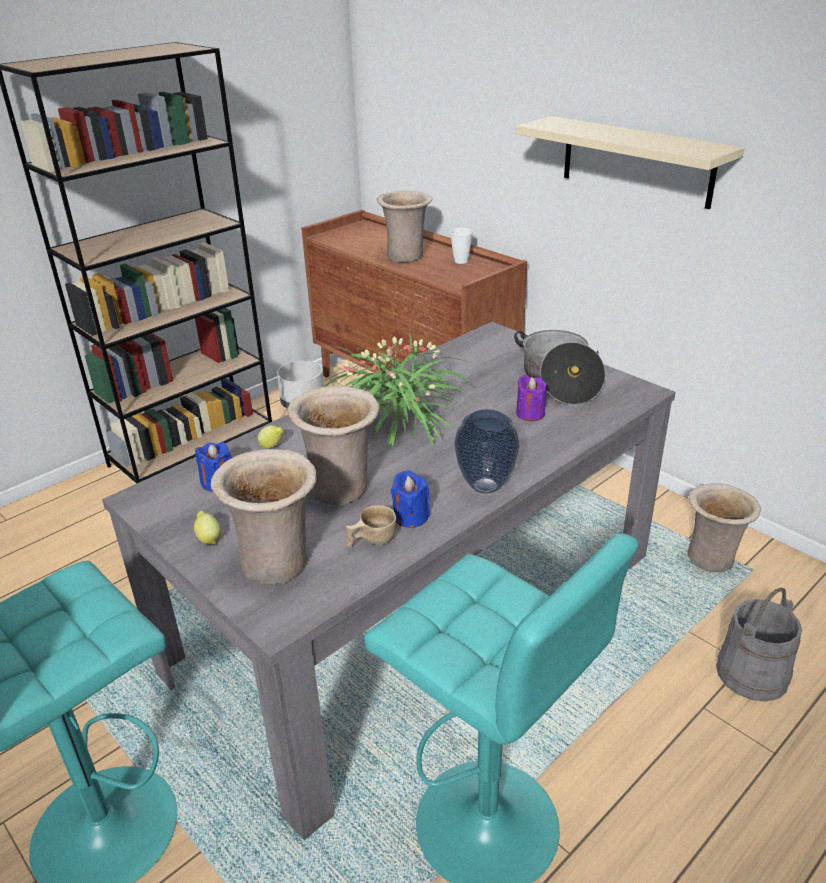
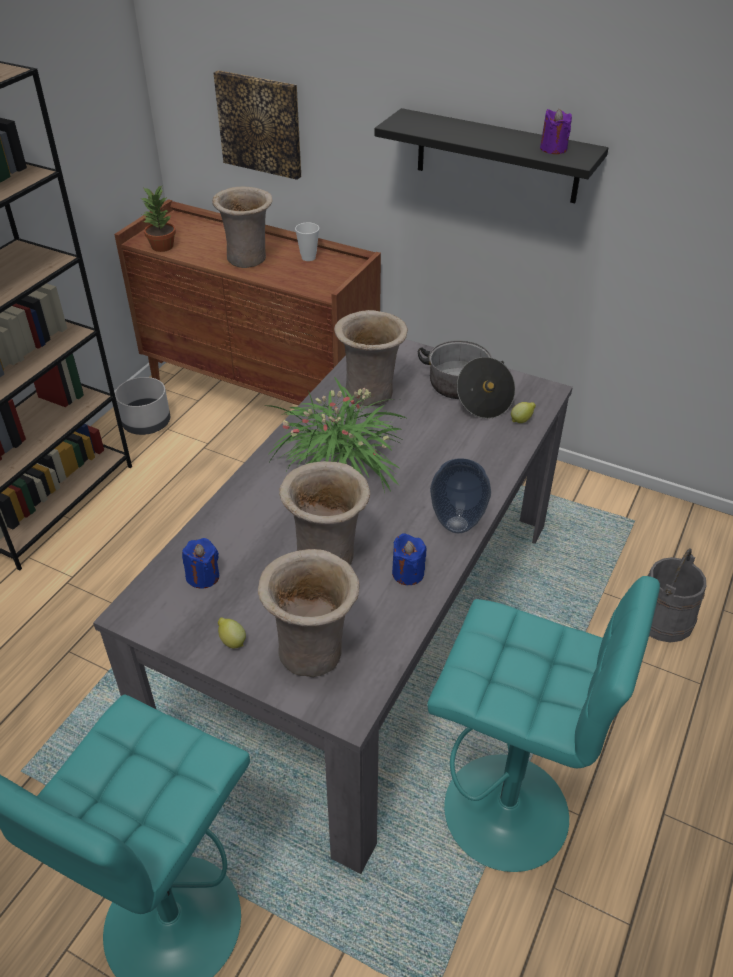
camera: 20 degrees left, 10 degrees up
(272, 446) = (234, 522): lemon -> lemon (522, 420)
(339, 242) = (163, 246): none -> potted plant
(371, 541) = (385, 607): beige cup -> none
(436, 137) = (260, 124): none -> picture
(530, 414) = (458, 435): purple candle -> purple candle (553, 149)
(636, 161) = (497, 156): beige shelf -> black shelf
(711, 558) = (597, 516): beige vase -> beige vase (370, 392)

